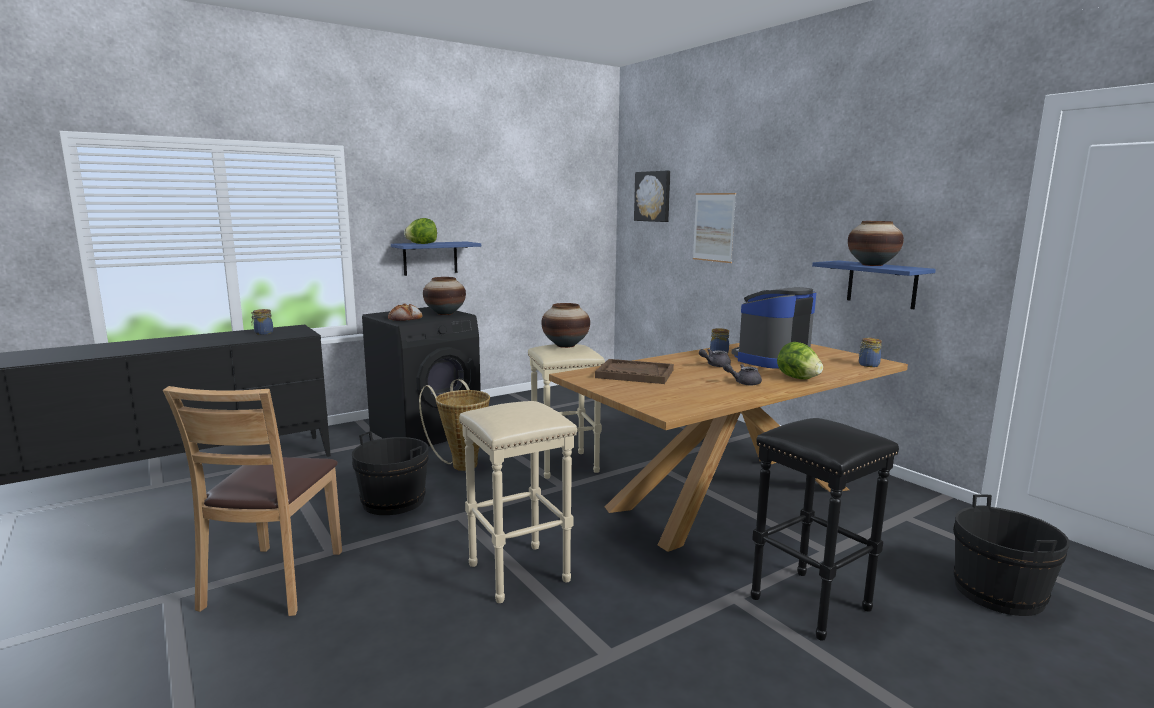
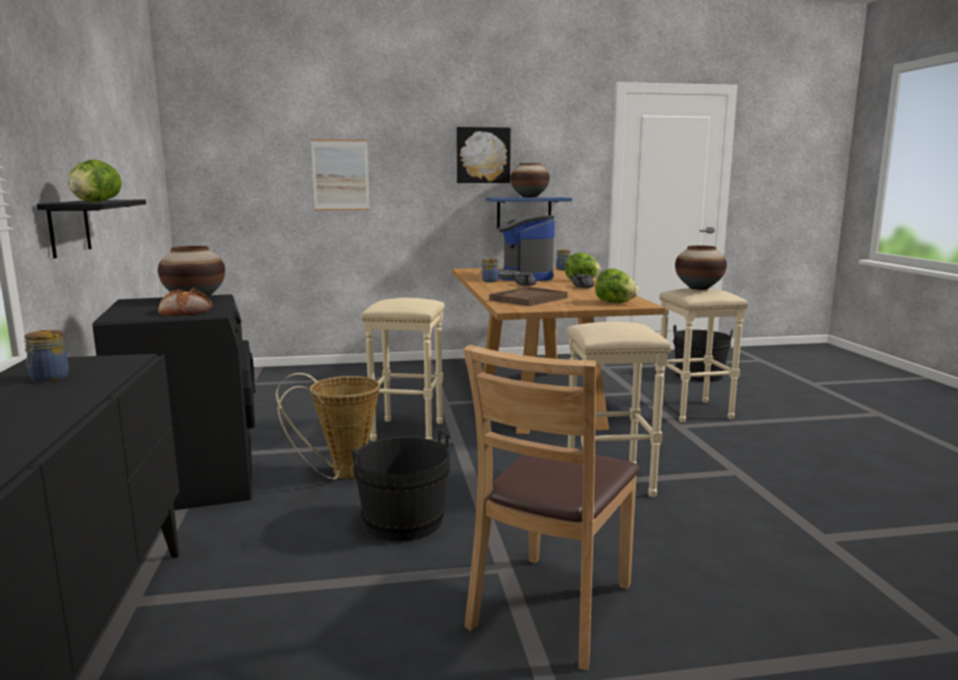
camera: 65 degrees left, 0 degrees up
(274, 580) = (552, 608): brown chair -> brown chair turned 90 degrees clockwise
(430, 258) = (69, 227): blue shelf -> black shelf
(565, 345) = (403, 298): vase -> vase (698, 288)
(653, 196) = (238, 142): picture -> picture (483, 155)
(662, 401) = (614, 302): none -> lettuce
(811, 605) = (696, 411): black stool -> beige stool

